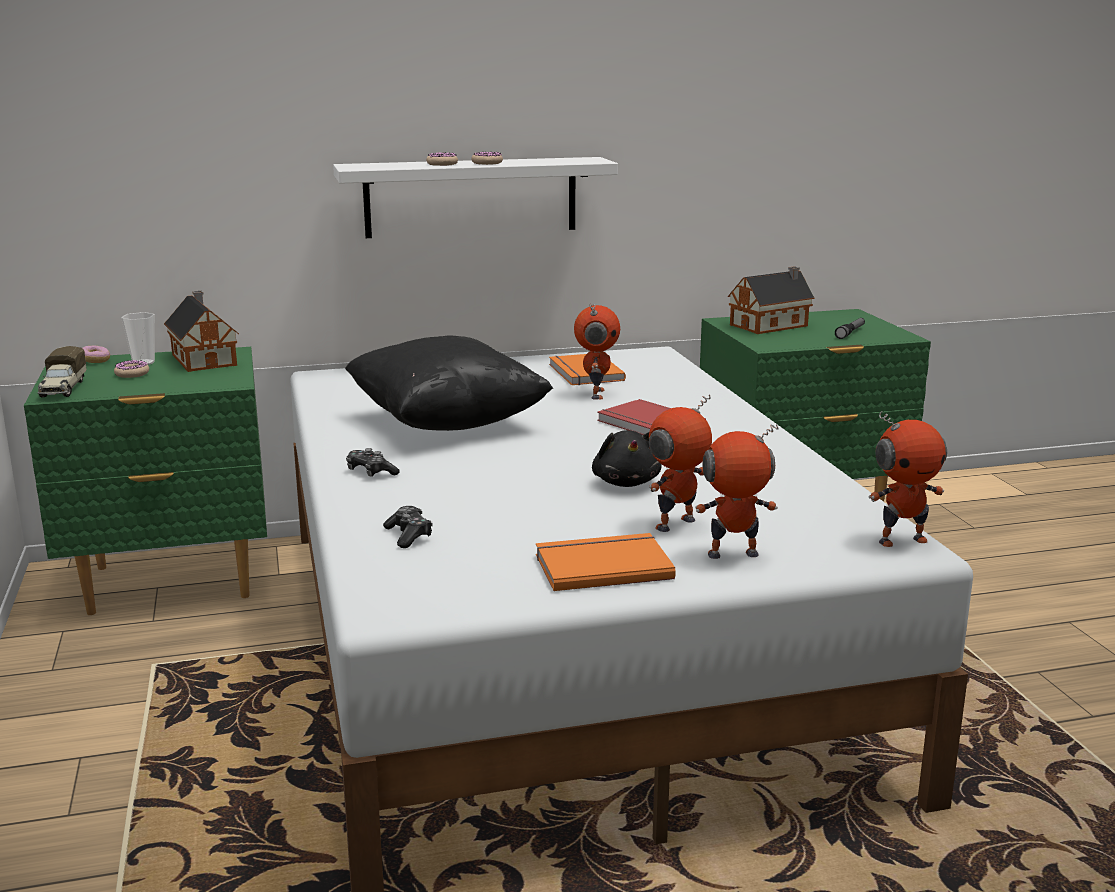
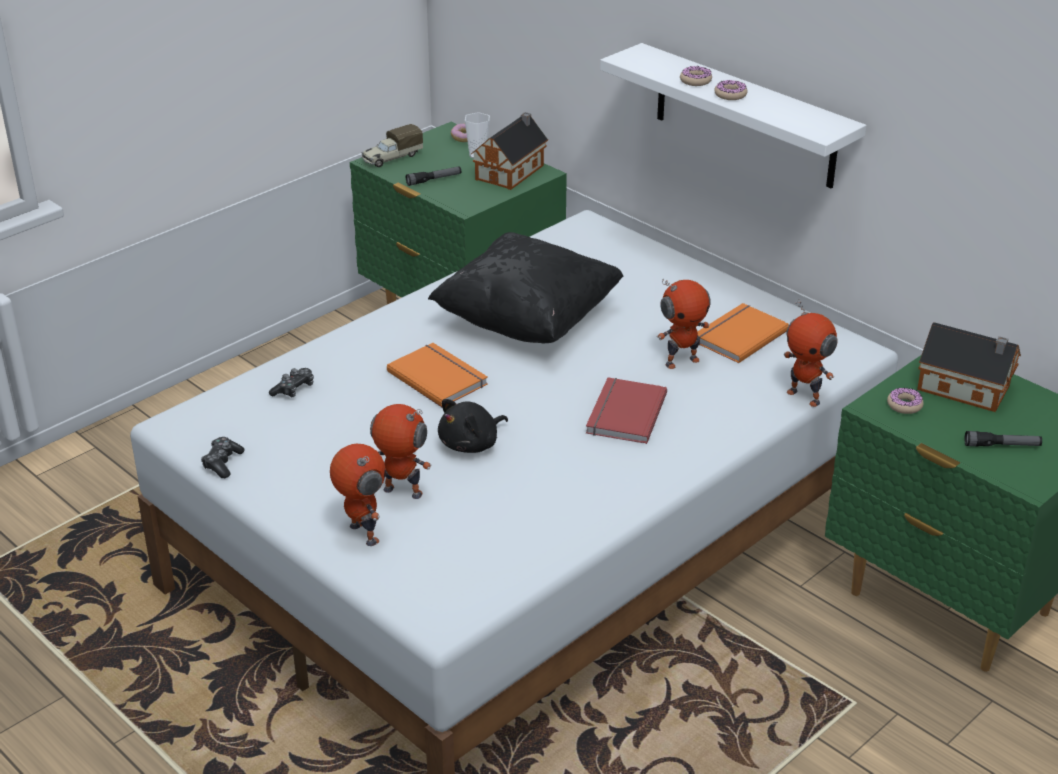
camera: 60 degrees right, 15 degrees up
(132, 374) = (448, 164): donut -> donut (904, 405)
(151, 383) = (434, 180): none -> flashlight
(370, 472) = (393, 331): game controller -> game controller (222, 463)
(602, 565) = (301, 482): orange book -> orange book (439, 377)
(901, 540) = (458, 611): toy robot -> toy robot (805, 396)

